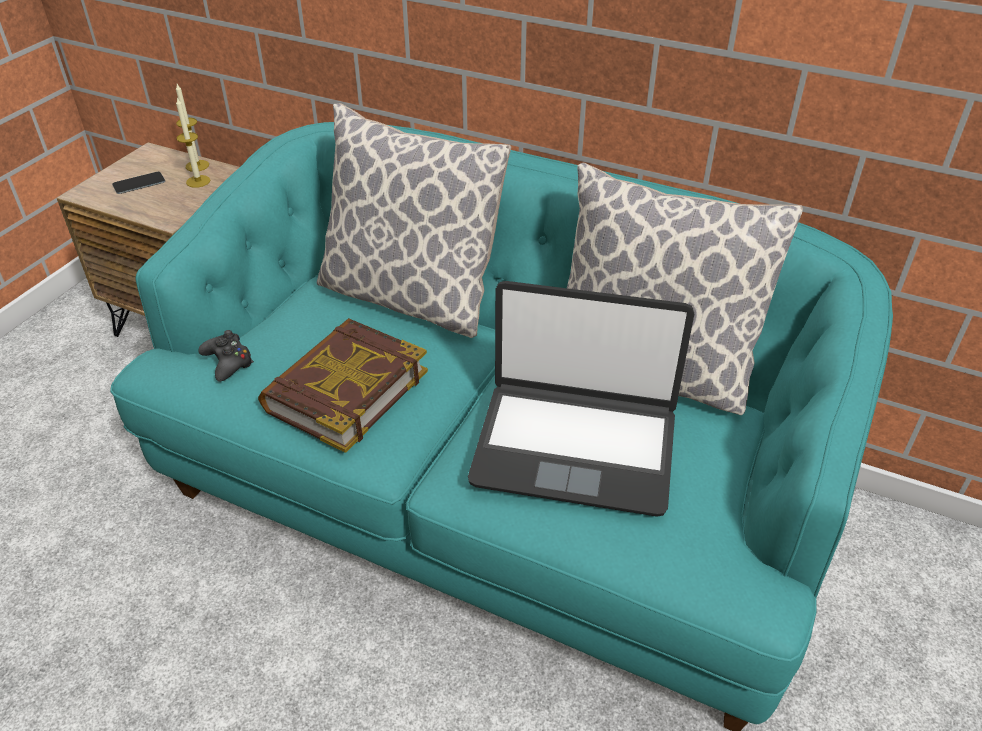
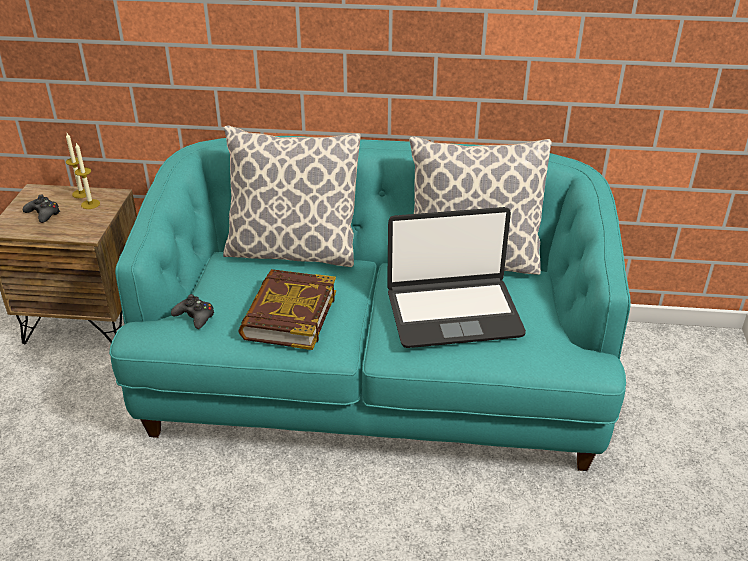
camera: 20 degrees left, 5 degrees down
(139, 183) = (43, 214): phone -> black game controller

